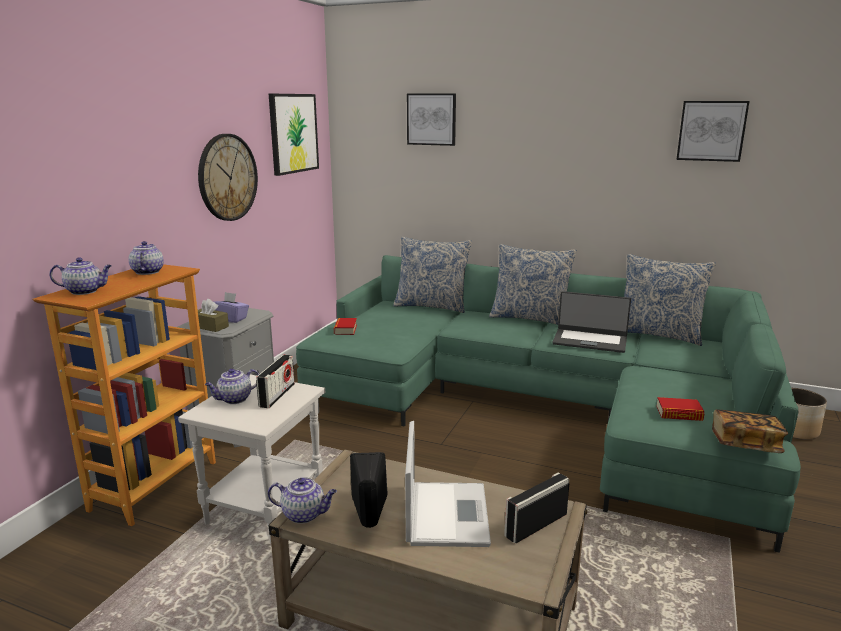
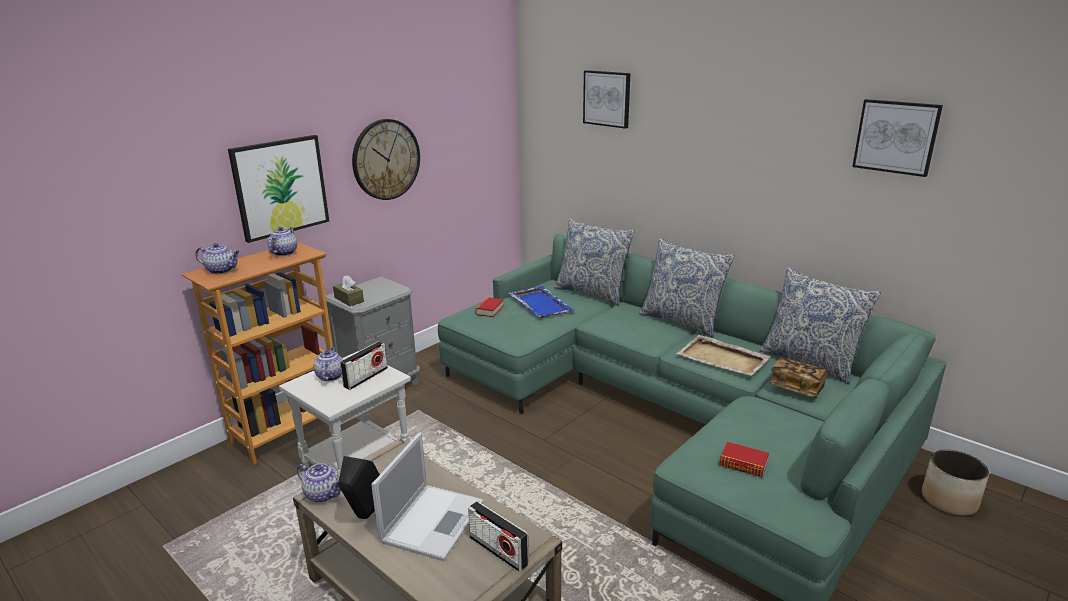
camera: 20 degrees right, 5 degrees up
(230, 319) = (371, 293): purple tissue box -> none
(234, 399) = (330, 376): teapot -> teapot turned 105 degrees clockwise
(293, 133) = (468, 110): picture -> picture (280, 187)
(391, 319) = (540, 304): none -> blue tray
(536, 525) = (498, 551): radio -> radio turned 120 degrees counterclockwise
(590, 341) = (723, 358): laptop -> beige tray
(745, 444) = (785, 514): book -> book (796, 387)

